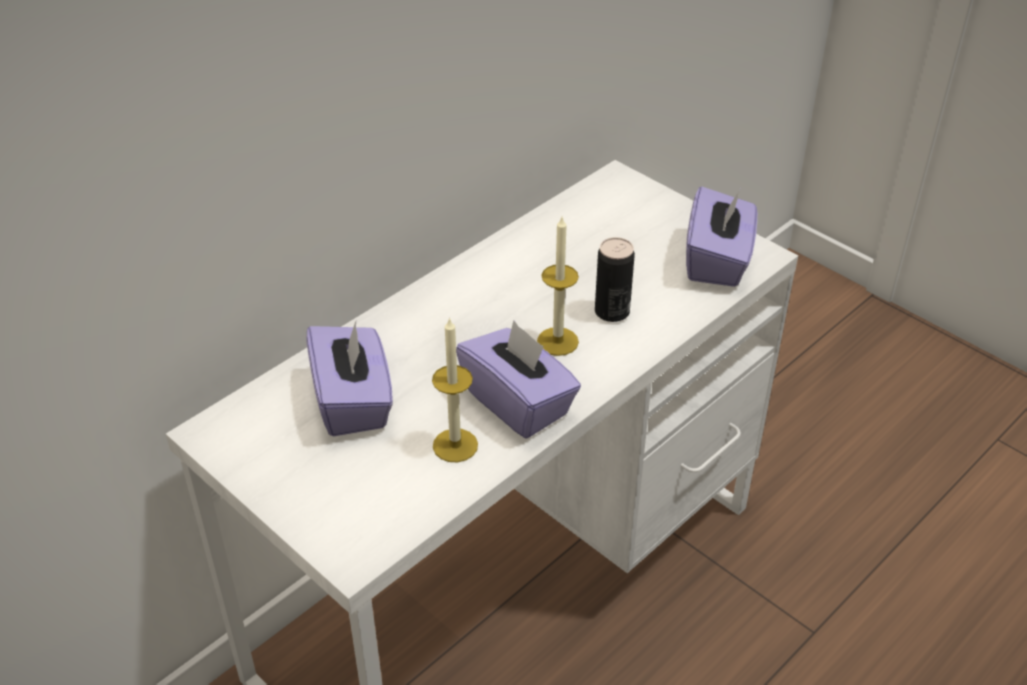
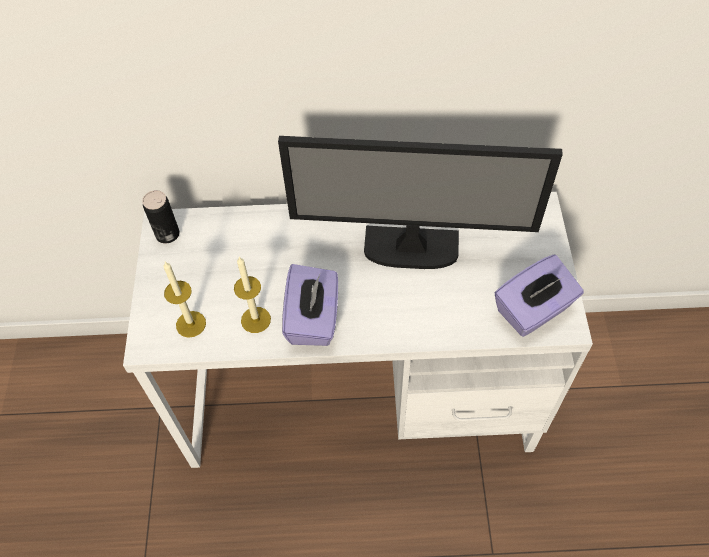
camera: 45 degrees right, 15 degrees up
(353, 402) = (238, 255): purple tissue box -> none
(539, 282) = (411, 249): none -> monitor
(557, 341) = (376, 296): candle -> candle (191, 324)
(612, 312) = (428, 299): can -> can (167, 234)

